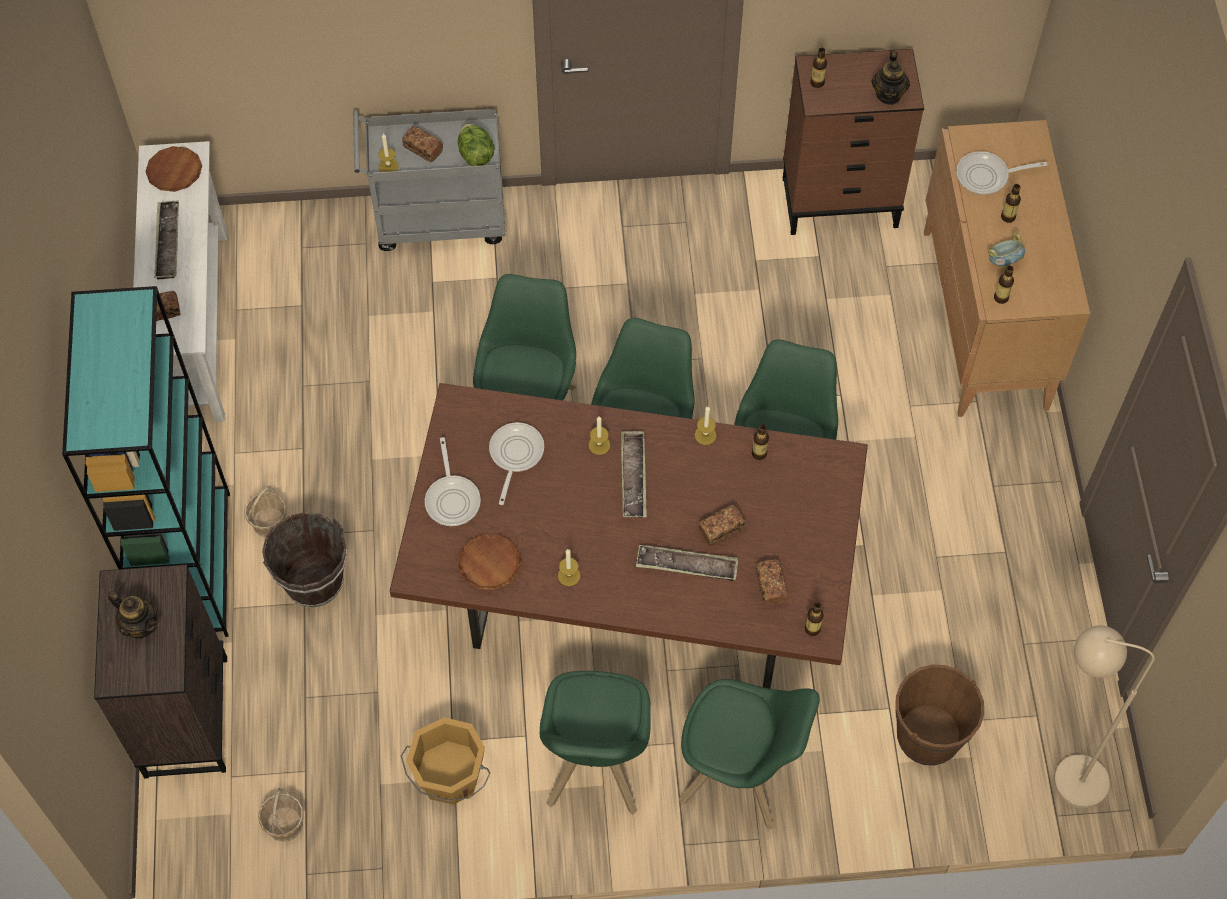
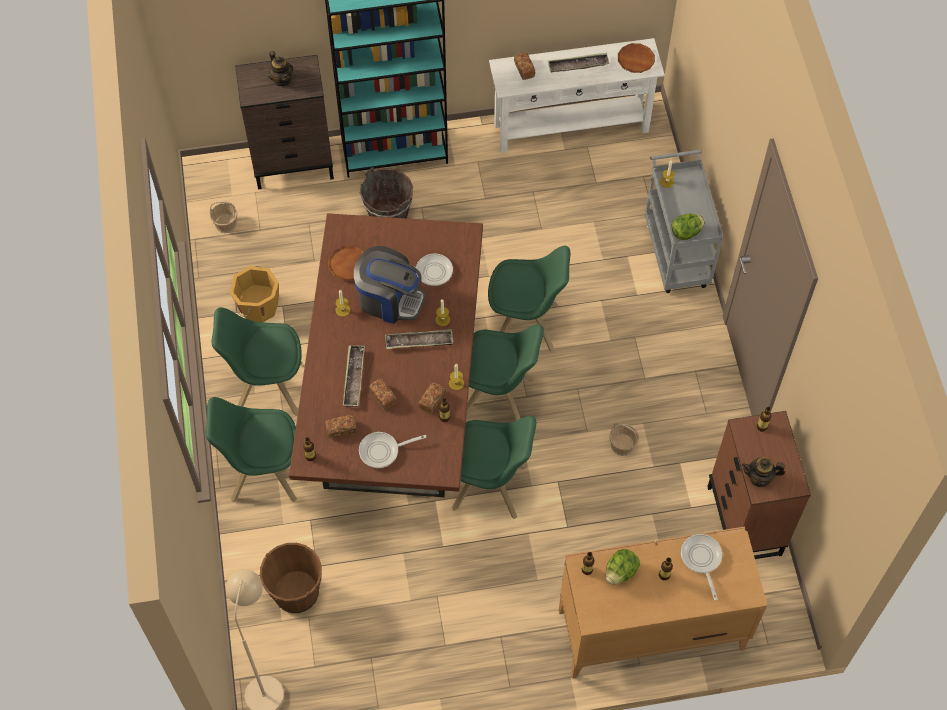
camera: 85 degrees right, 0 degrees up
(140, 625) = (282, 79): teapot -> teapot turned 60 degrees counterclockwise
(269, 522) = (429, 187): basket -> basket (622, 445)
(423, 149) = (685, 200): bread -> bread (432, 400)
(452, 498) = (395, 239): frying pan -> frying pan (383, 451)
(557, 512) = (389, 299): none -> coffee machine
(739, 775) = (264, 473): green chair -> green chair turned 75 degrees clockwise
(1003, 262) = (621, 572): bowl -> lettuce

